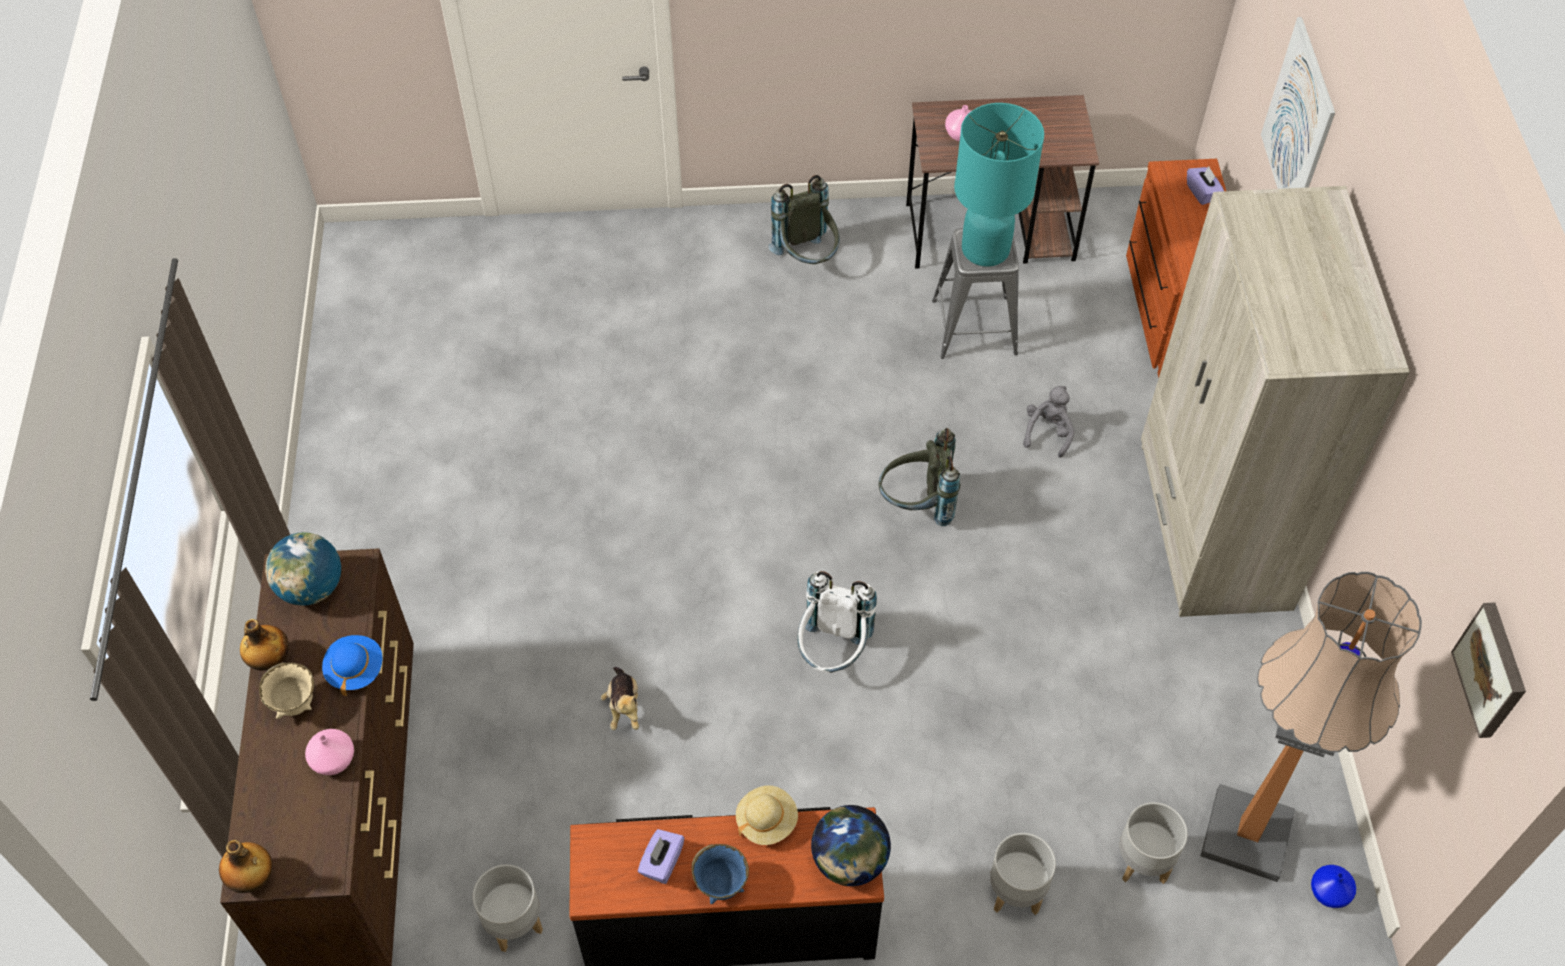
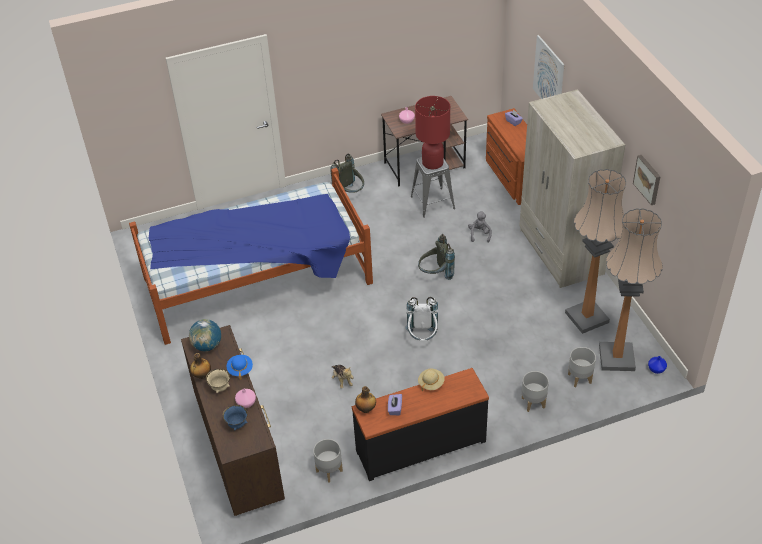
camera: 15 degrees left, 10 degrees down
(253, 879) = (232, 452): bottle -> bottle (366, 409)
(541, 417) = (258, 281): none -> bed
(721, 884) = (422, 409): blue bowl -> blue bowl (237, 424)
(849, 861) = (470, 388): globe -> none
(985, 250) = (432, 163): turquoise table lamp -> red table lamp
(1214, 710) = (587, 317): none -> floor lamp
(1493, 670) = (691, 235): picture -> picture (648, 179)

